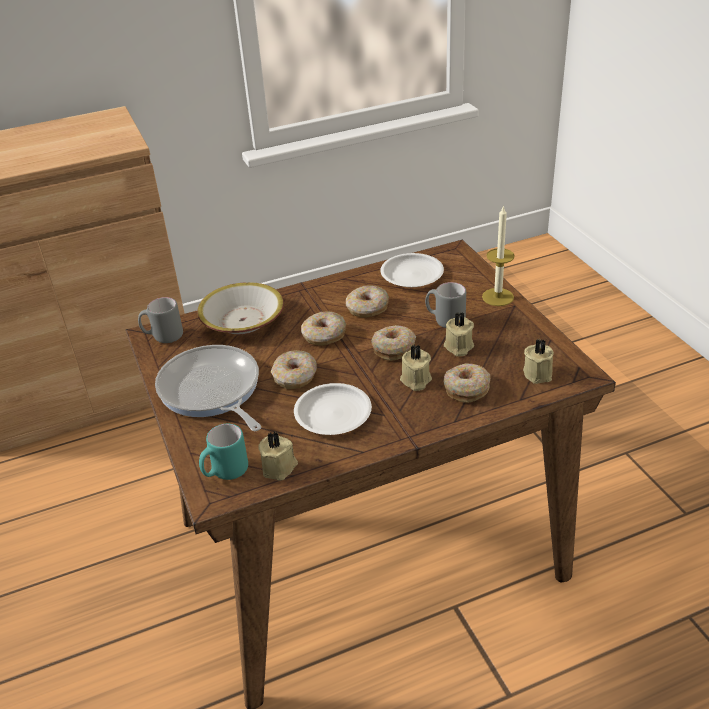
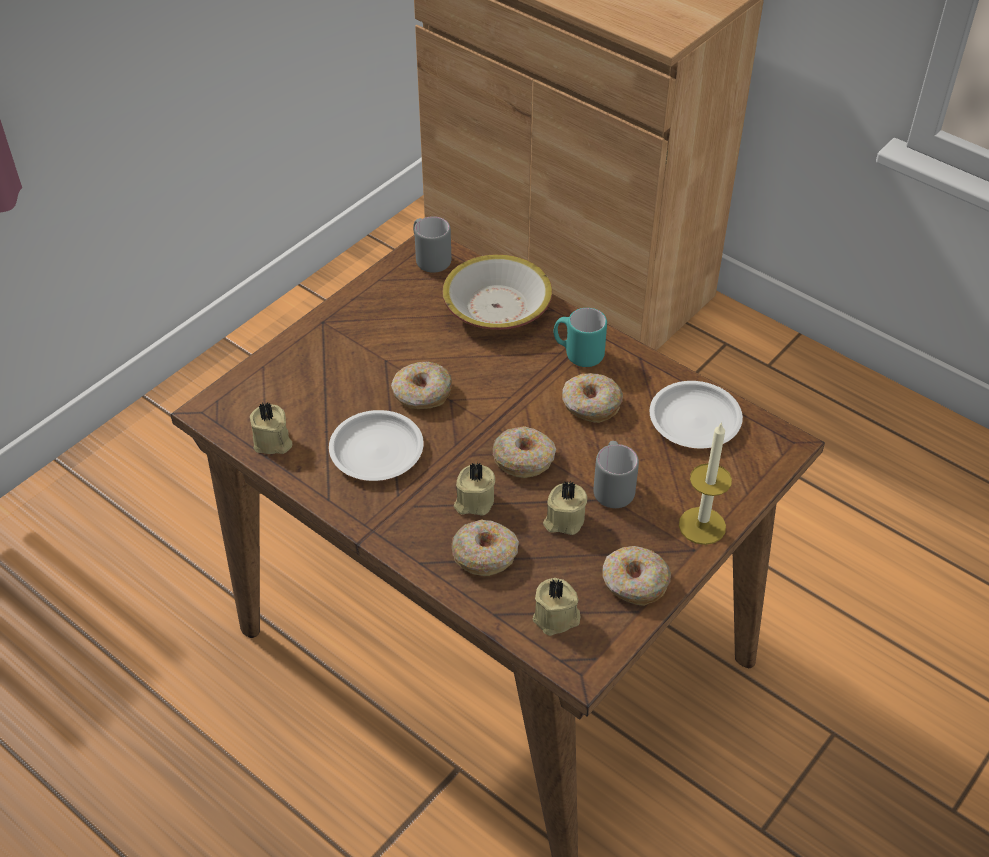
camera: 60 degrees right, 10 degrees up
(211, 391) = (361, 338): frying pan -> none
(225, 472) = (247, 404): turquoise mug -> turquoise mug (578, 354)
(324, 335) = (511, 387): donut -> donut (634, 582)

